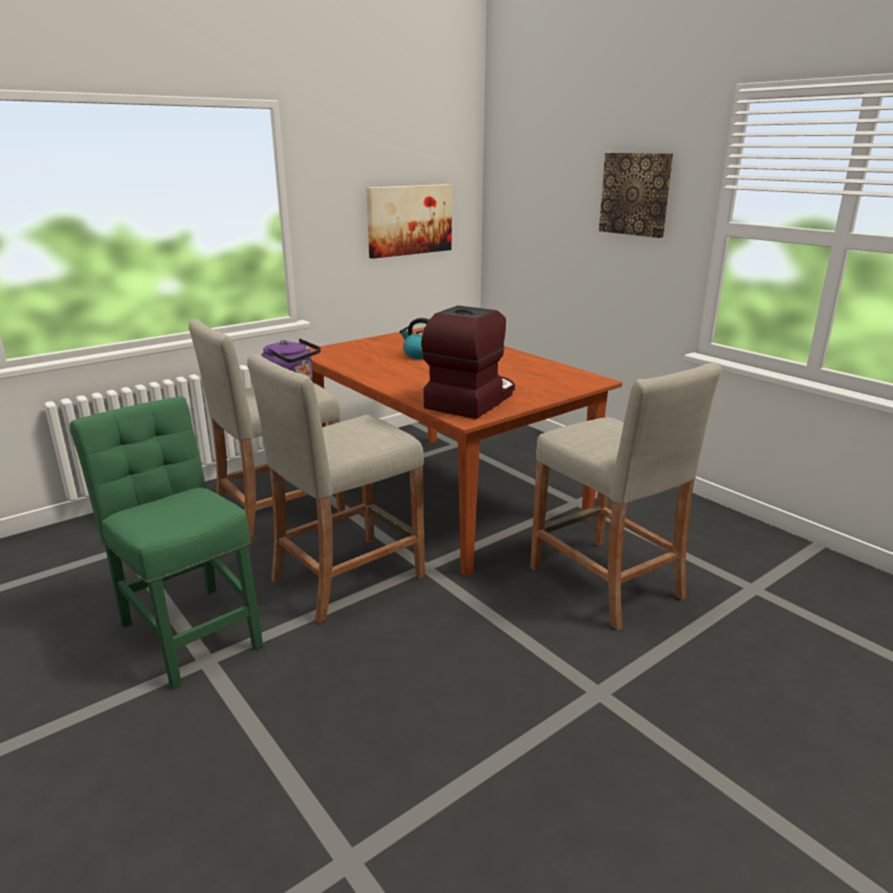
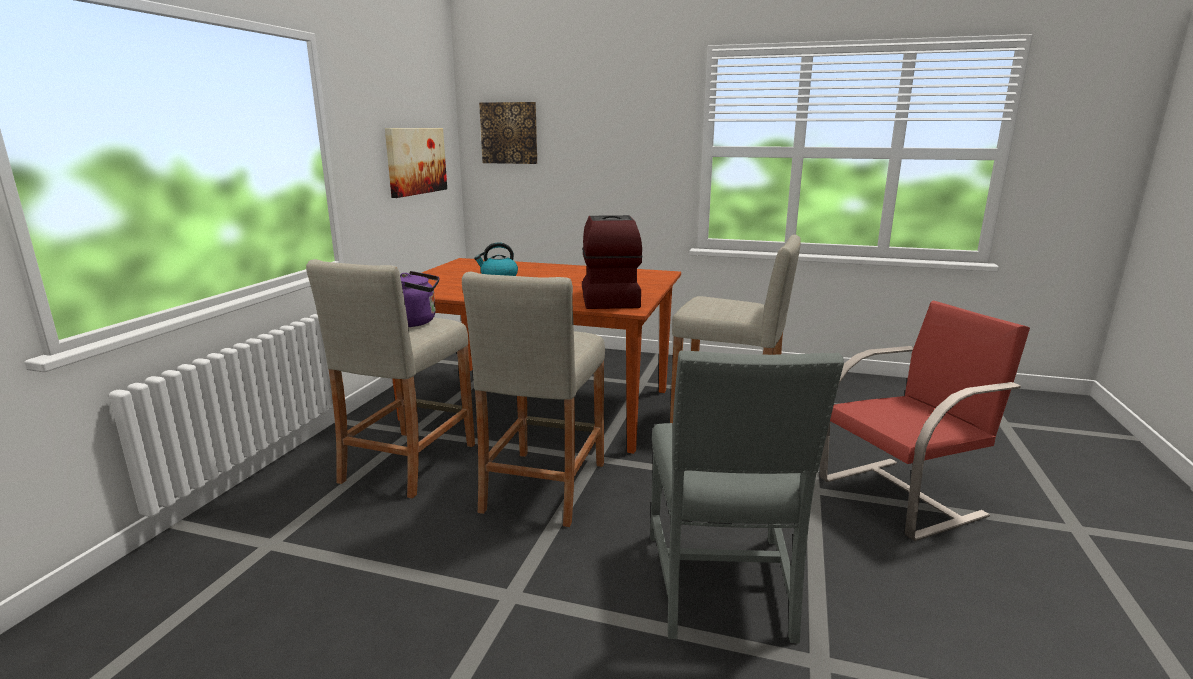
camera: 35 degrees left, 5 degrees down
(189, 630) = (455, 580): green chair -> none
(364, 743) = (722, 587): none -> grey chair
(636, 194) = (627, 130): picture -> picture (509, 133)
(702, 752) = (903, 497): none -> red chair

